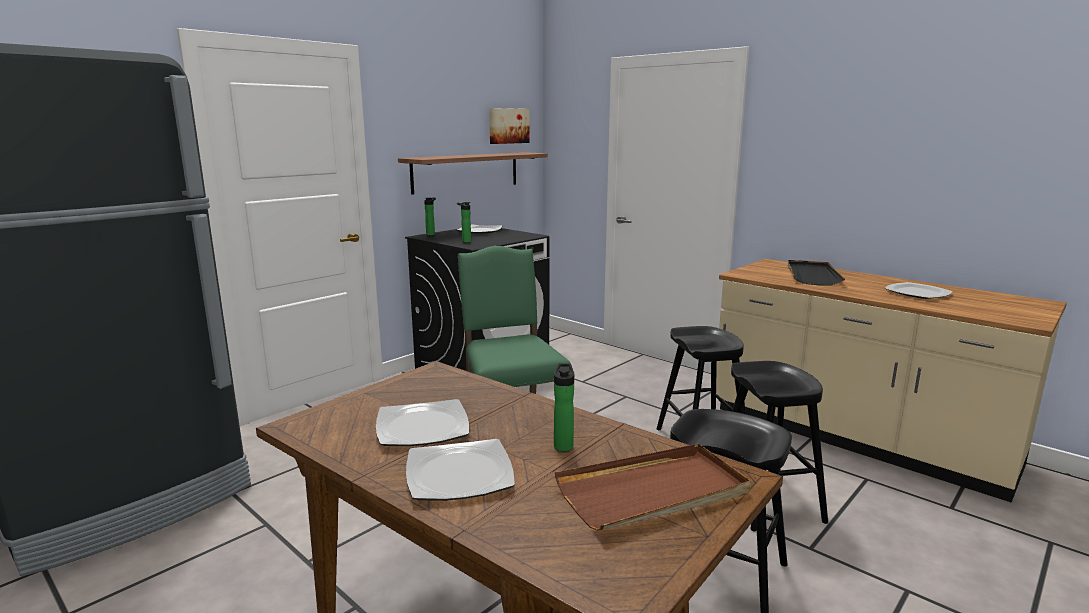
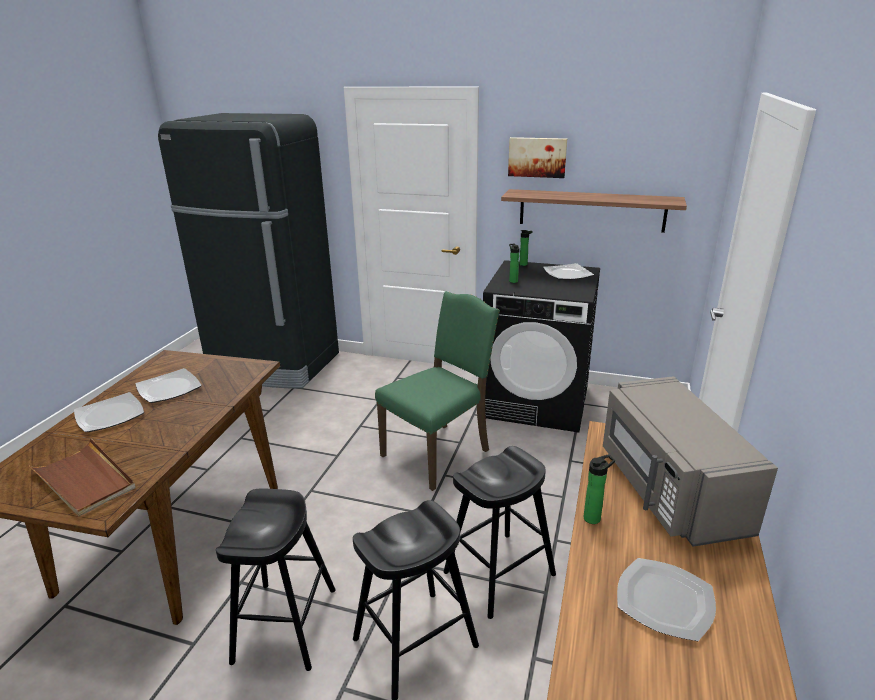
camera: 65 degrees right, 10 degrees up
(508, 126) = (663, 165): picture -> picture (537, 157)
(563, 445) = (148, 437): bottle -> bottle (594, 517)
(812, 275) = (668, 489): black tray -> grey microwave

